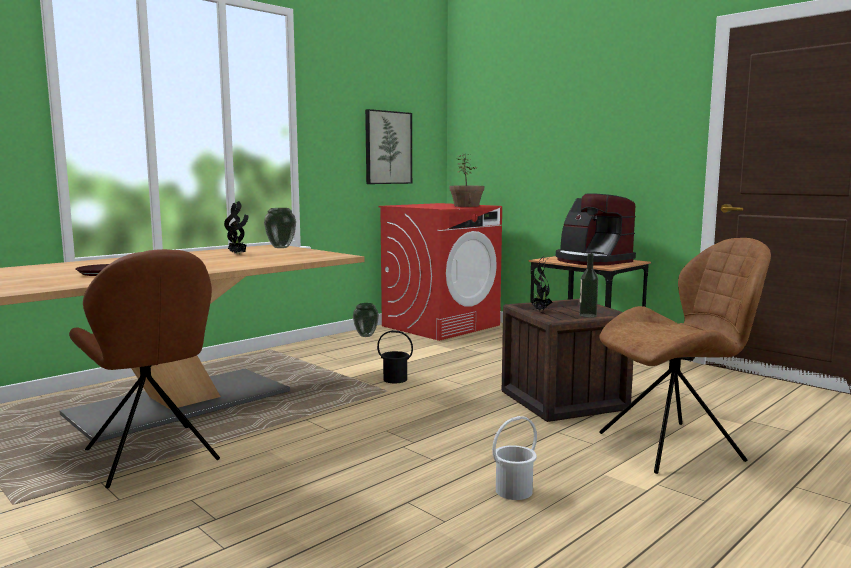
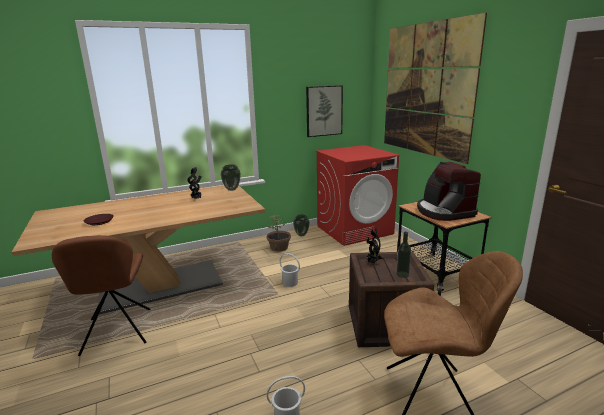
camera: 20 degrees right, 10 degrees up
(395, 379) = (290, 282): black bucket -> white bucket
(467, 206) = (372, 154): potted plant -> potted plant (279, 247)
(536, 115) = (426, 90): none -> picture

